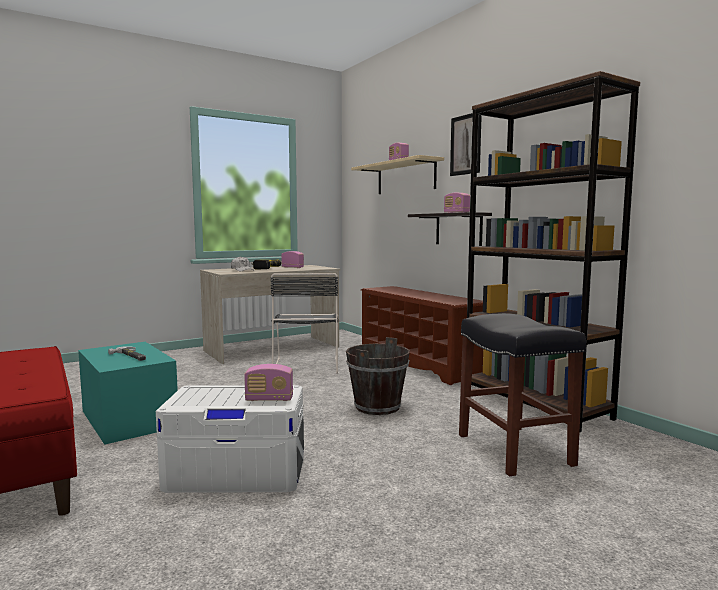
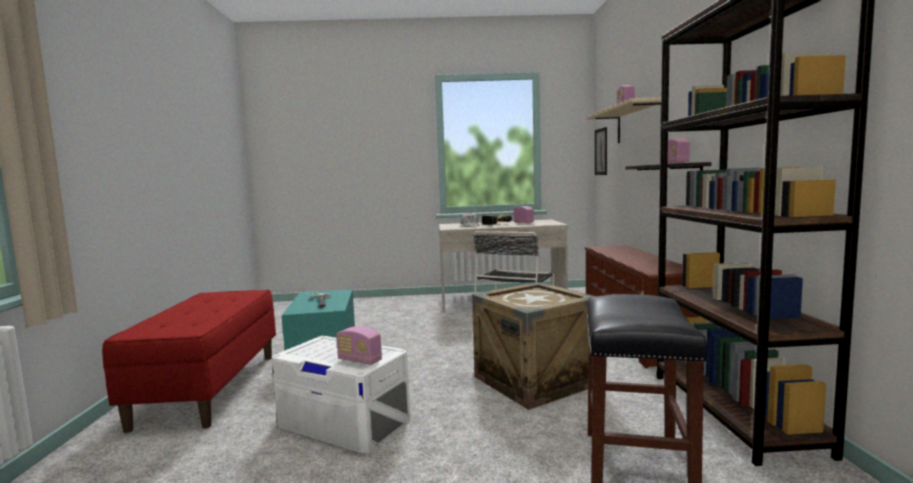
camera: 30 degrees right, 0 degrees up
(378, 407) = (535, 381): brown bucket -> crate
(465, 145) = (688, 80): picture -> picture (601, 151)

